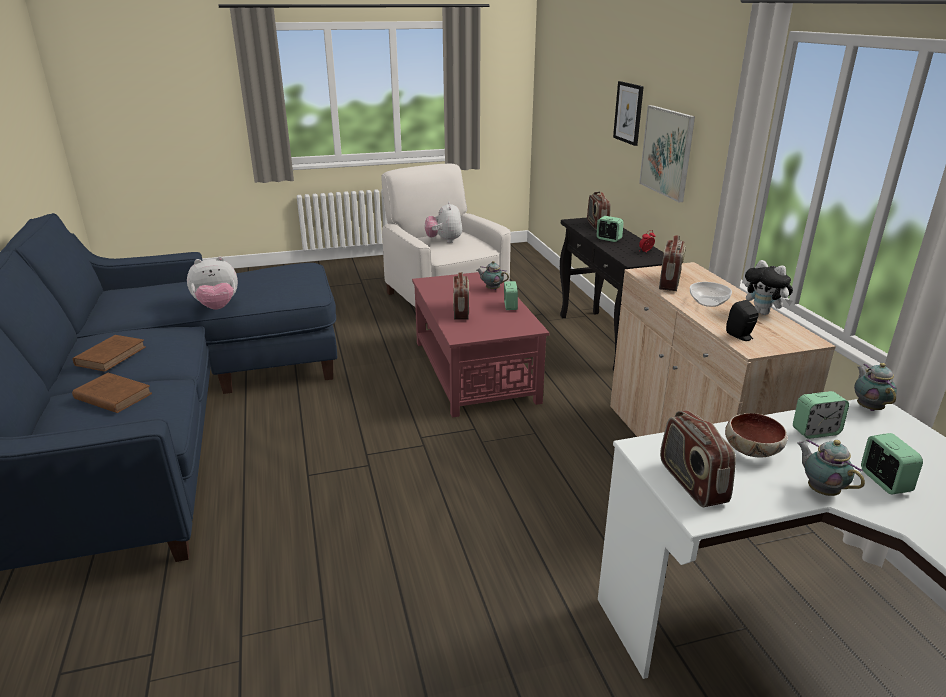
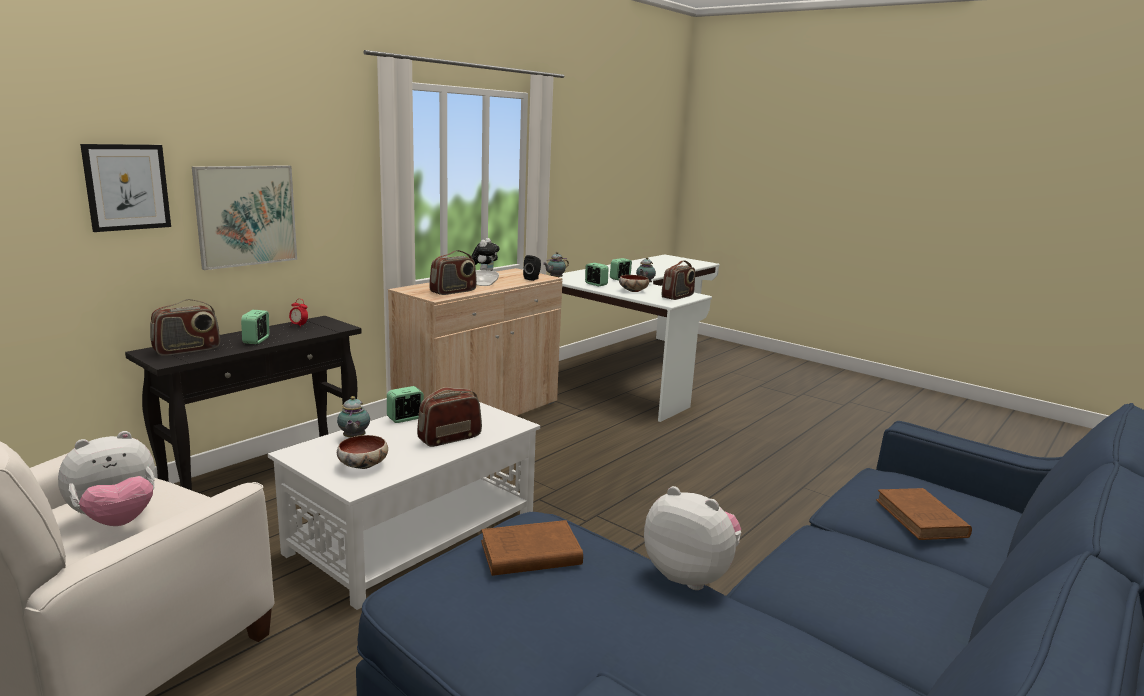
camera: 125 degrees left, 10 degrees down
(112, 355) = (905, 578): brown book -> brown book (527, 554)
(449, 286) = (363, 466): none -> bowl
(474, 370) = (412, 534): red coffee table -> white coffee table
(670, 282) = (453, 291): radio -> radio turned 150 degrees clockwise

